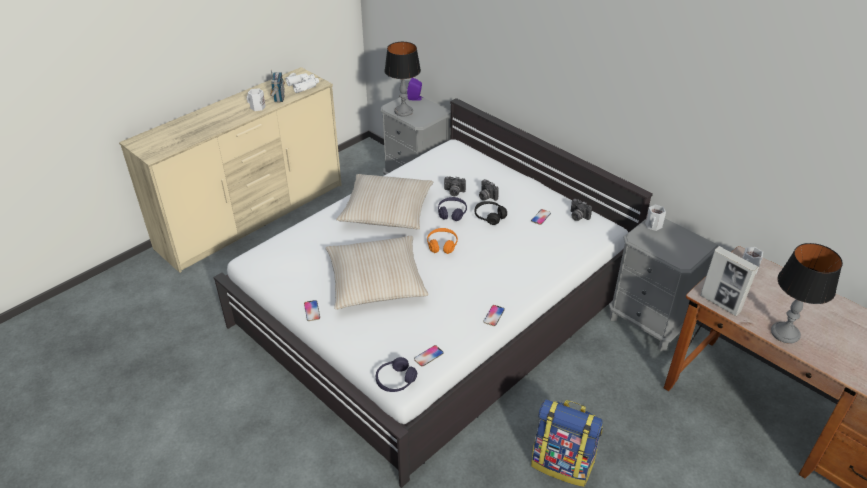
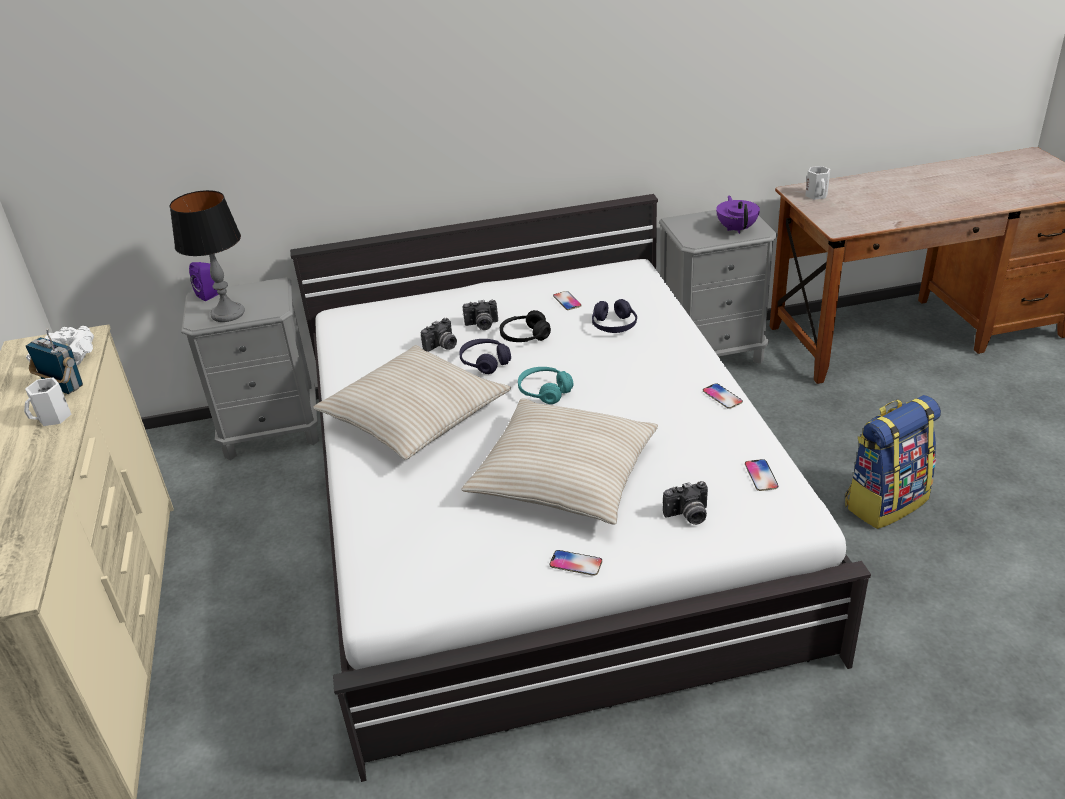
camera: 55 degrees left, 5 degrees down
(395, 380) = (790, 521): purple headphones -> purple headphones (614, 325)
(442, 245) = (544, 392): orange headphones -> turquoise headphones
(577, 217) = (593, 277): camera -> camera (688, 516)
(653, 226) = (684, 225): white mug -> none
(674, 250) = (737, 229): none -> purple teapot
(720, 304) = (860, 226): picture frame -> none
(785, 333) = (926, 210): table lamp -> none

